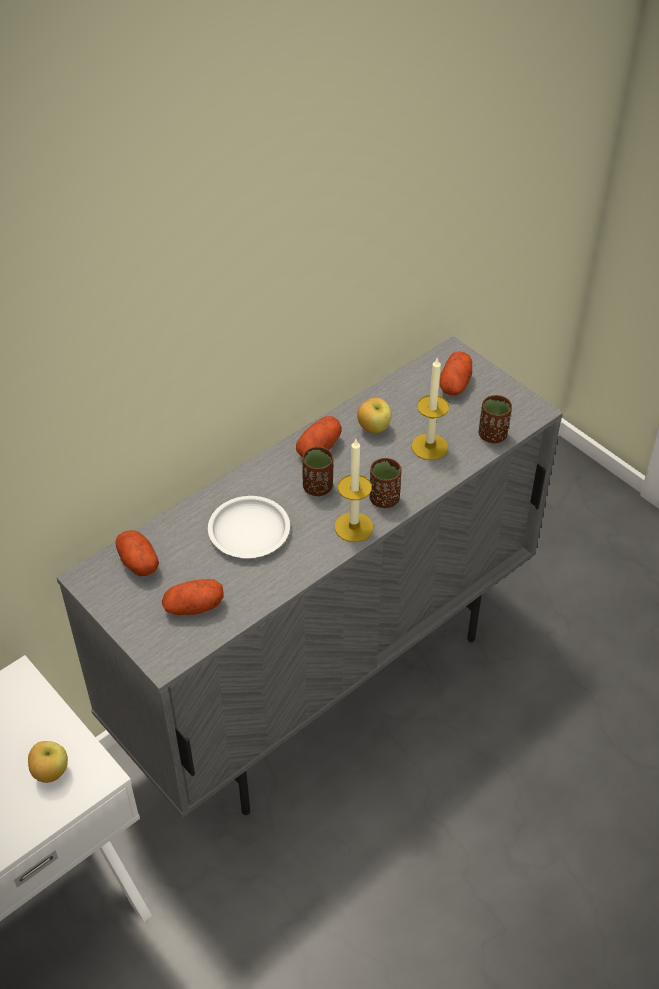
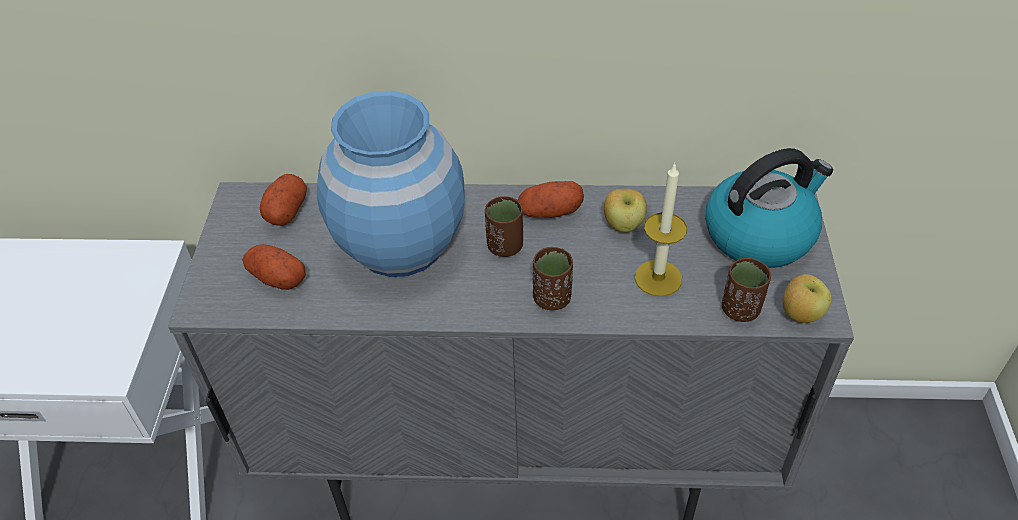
camera: 45 degrees right, 0 degrees up
(50, 772) = (86, 344): apple -> apple (800, 314)
(249, 531) = (400, 244): white plate -> blue vase
(353, 527) = (491, 304): candle -> none
(455, 384) = (760, 234): potato -> kettle

